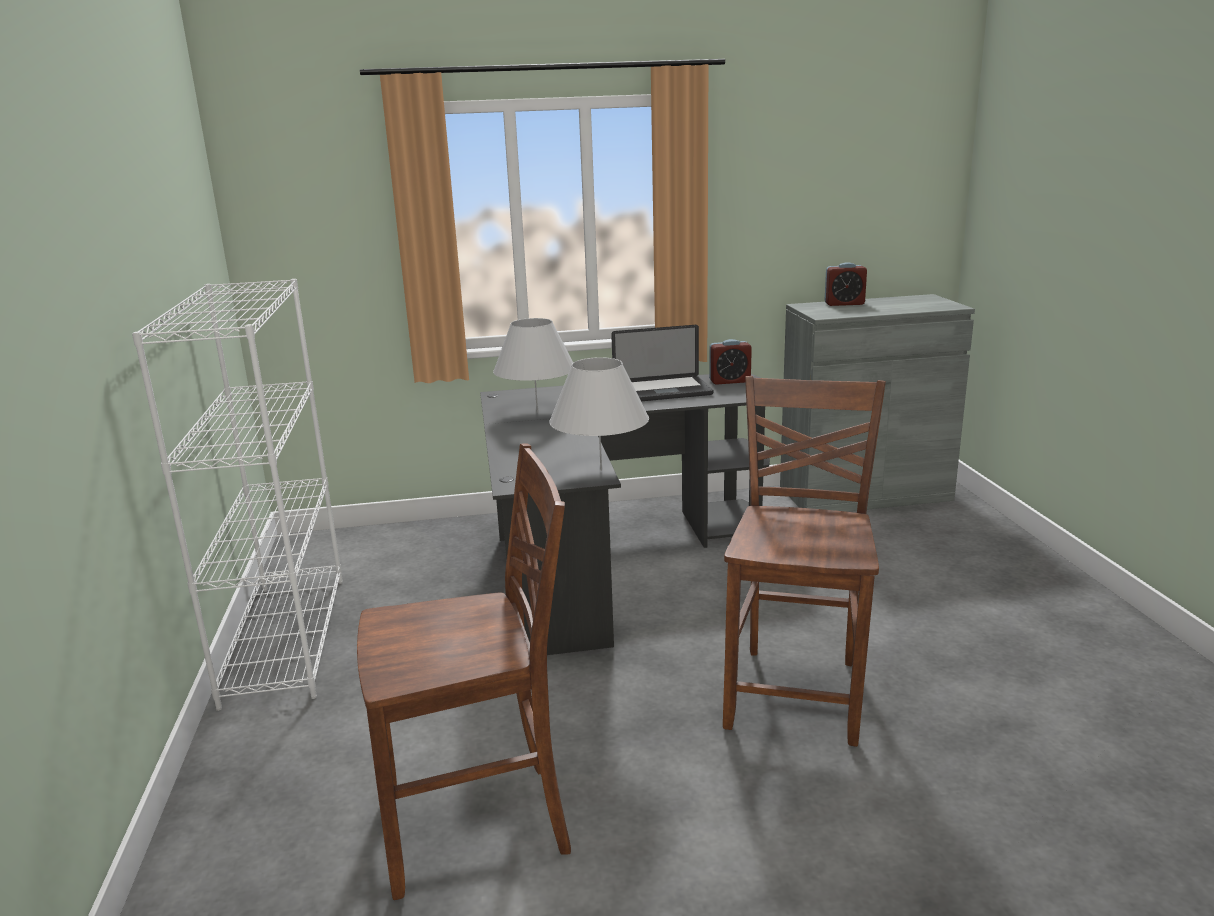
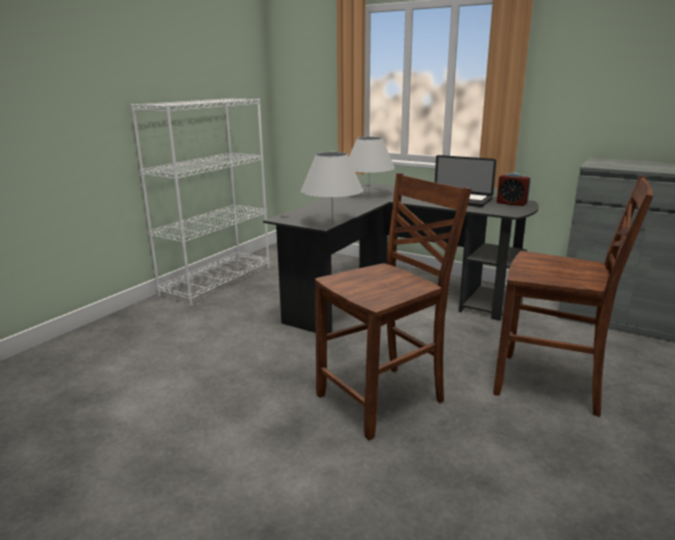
camera: 40 degrees right, 0 degrees up
(479, 825) = (162, 377): brown chair -> brown chair (551, 386)
(844, 303) = (634, 162): alarm clock -> none

